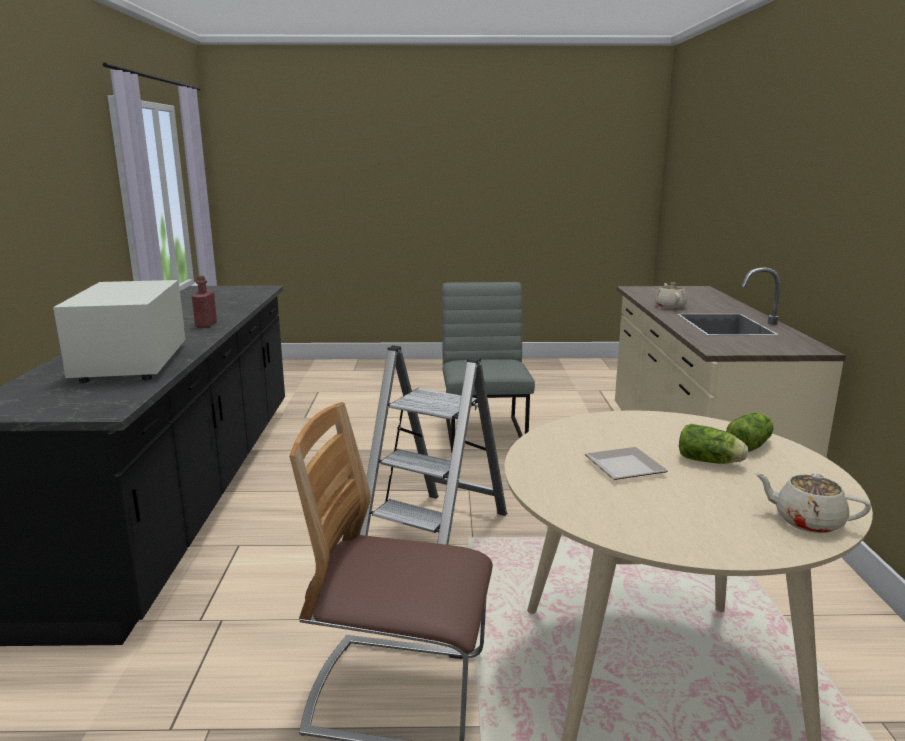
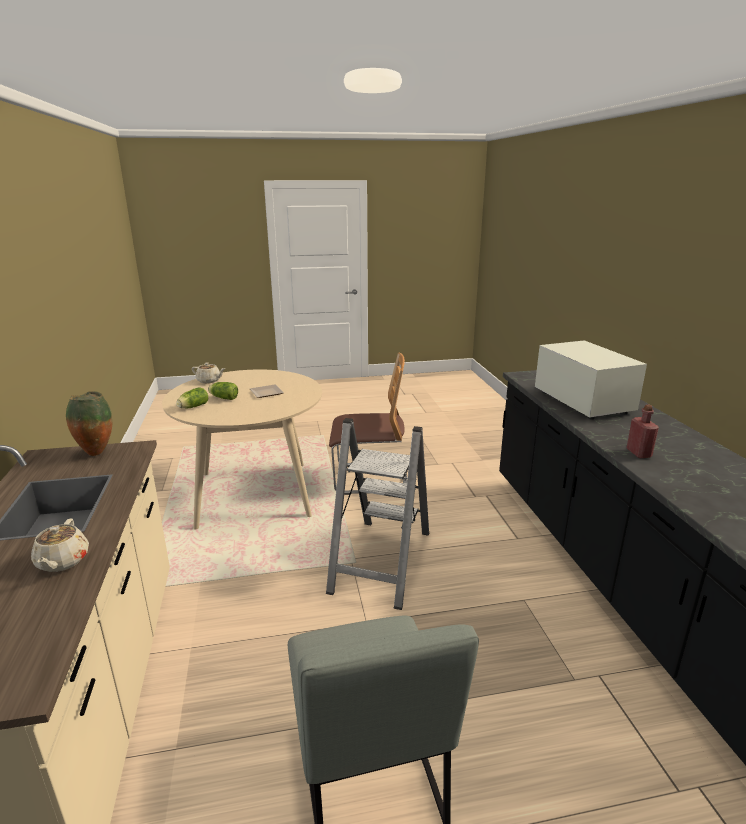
camera: 170 degrees right, 5 degrees up
(755, 348) = (96, 453): none -> vase

